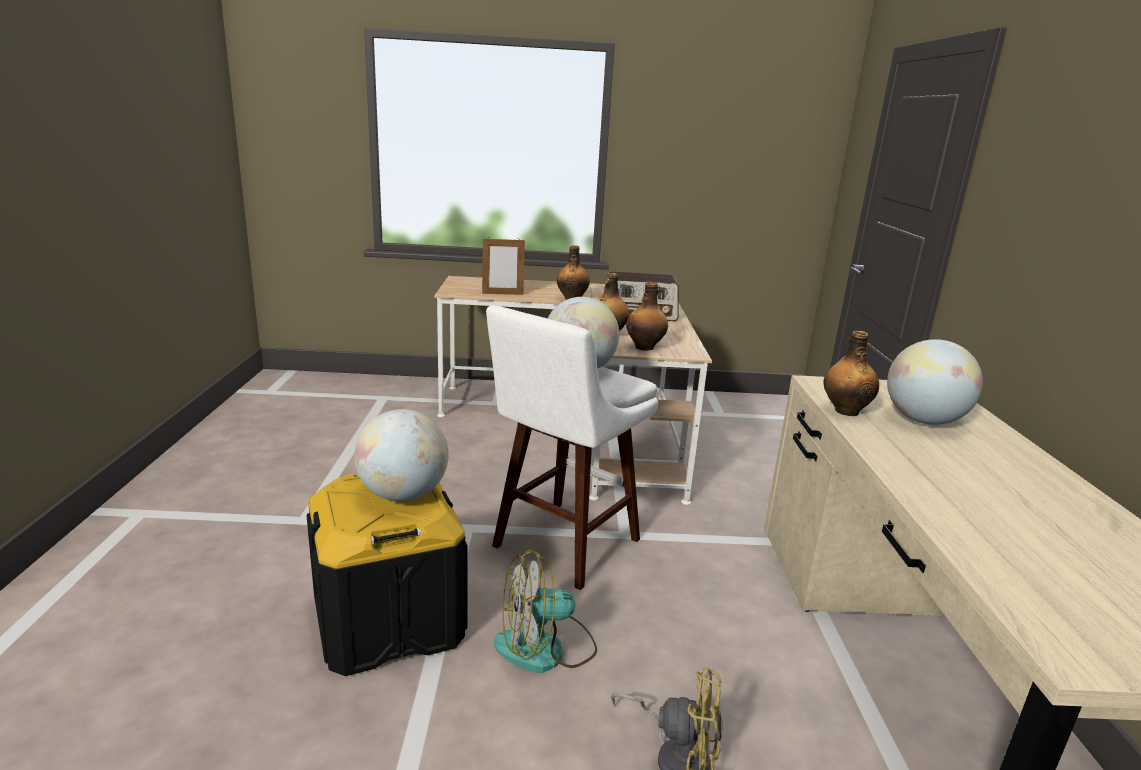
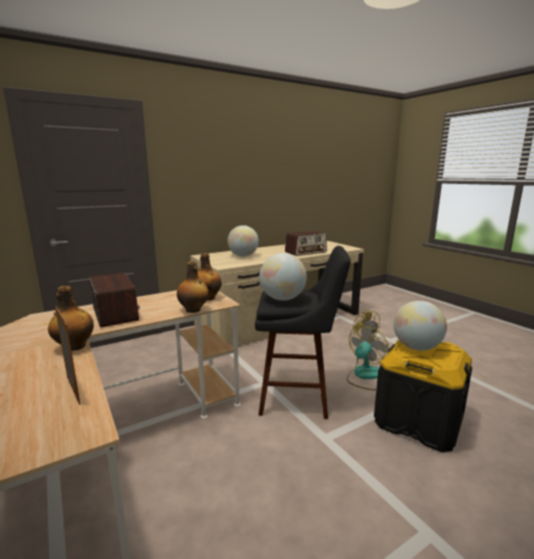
camera: 120 degrees left, 5 degrees down
(545, 648) = (365, 376): fan -> fan turned 90 degrees counterclockwise
(562, 546) = (298, 397): white stool -> black stool
(845, 411) = (251, 262): bottle -> none
(971, 512) = (306, 252): none -> radio

